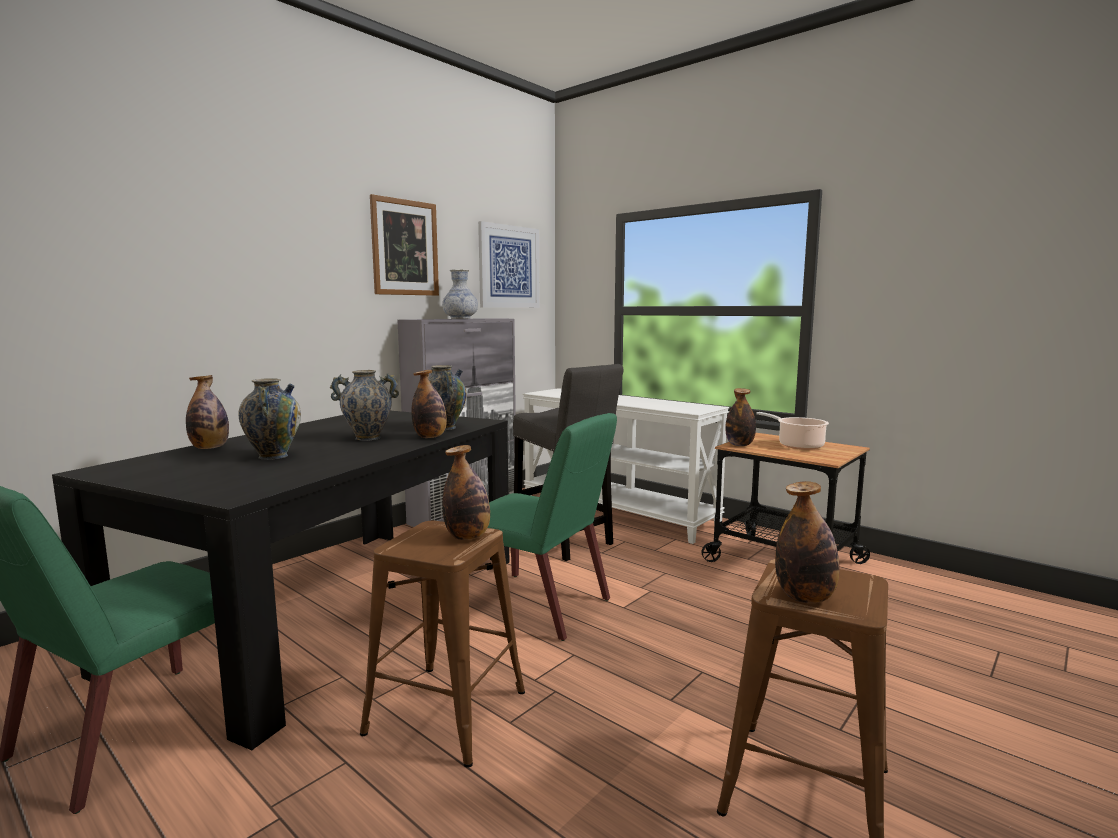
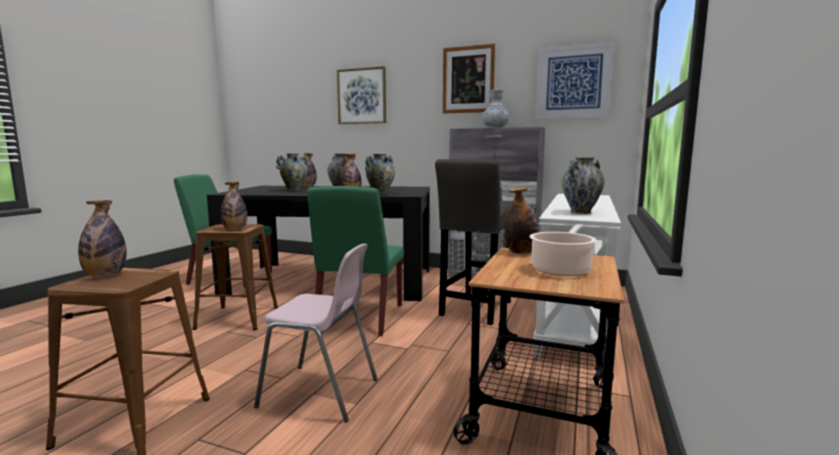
camera: 70 degrees right, 0 degrees up
(221, 252) = (361, 96): none -> picture
(674, 405) = (580, 212): none -> vase
(744, 648) = (321, 393): none -> pink chair

